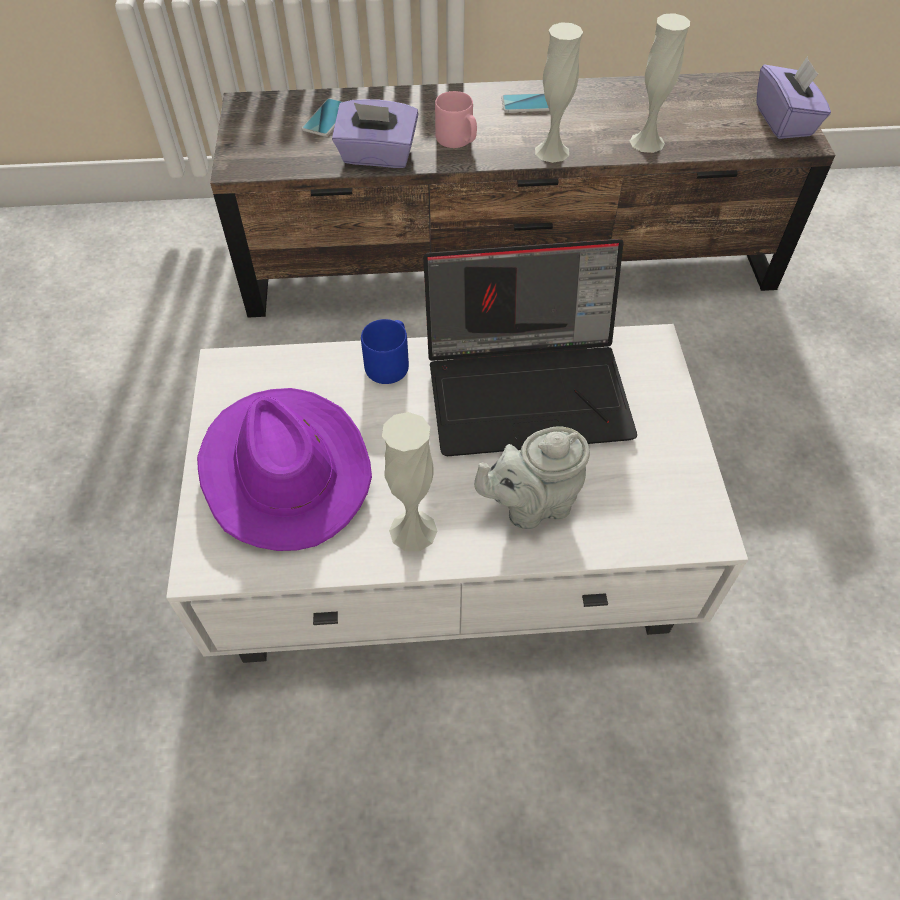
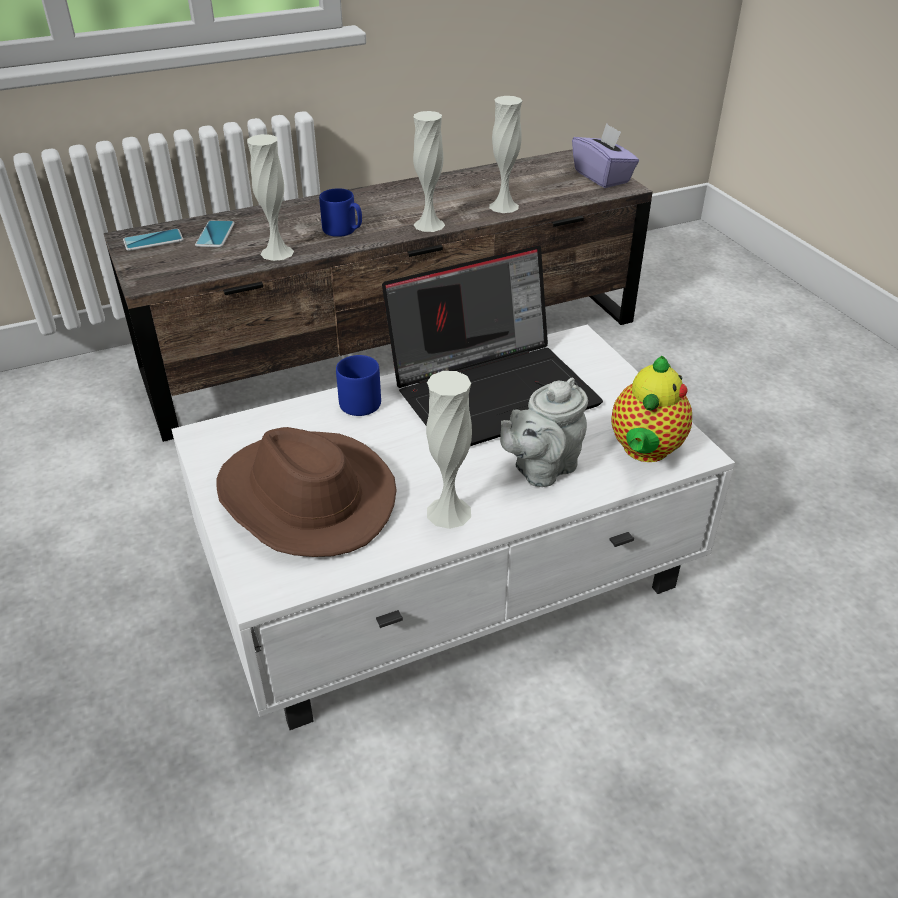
camera: 20 degrees left, 15 degrees down
(284, 470) = (303, 498): purple hat -> brown hat
(377, 156) = (277, 252): purple tissue box -> white vase
(457, 140) = (343, 230): pink mug -> blue mug
(530, 104) = (393, 197): phone -> phone (153, 240)
(653, 514) = (644, 451): none -> teapot

